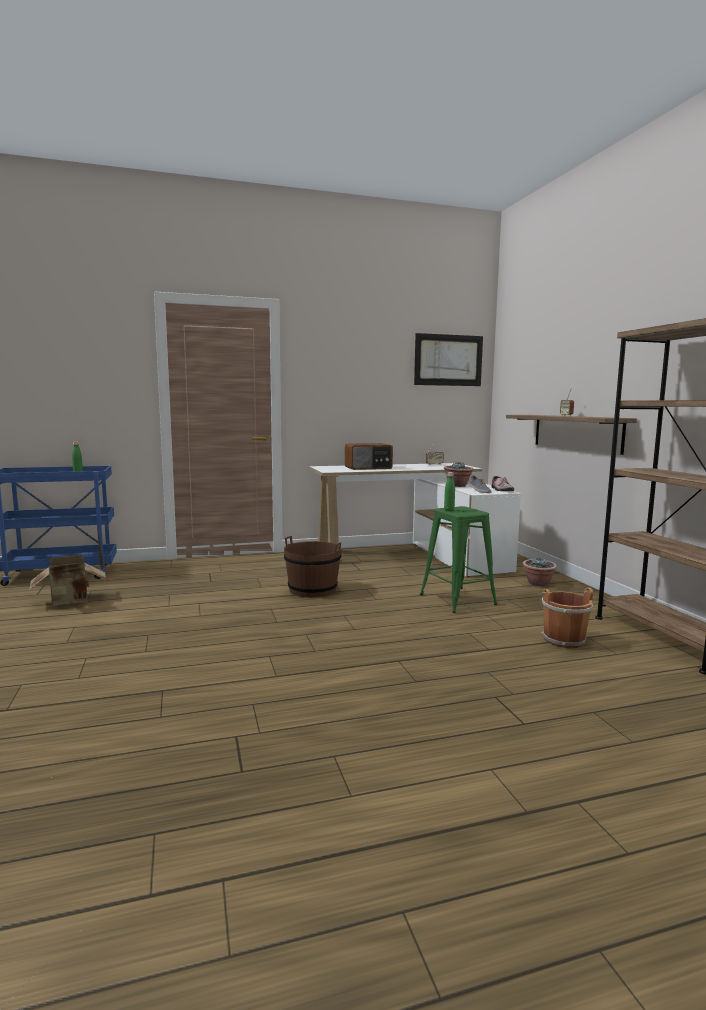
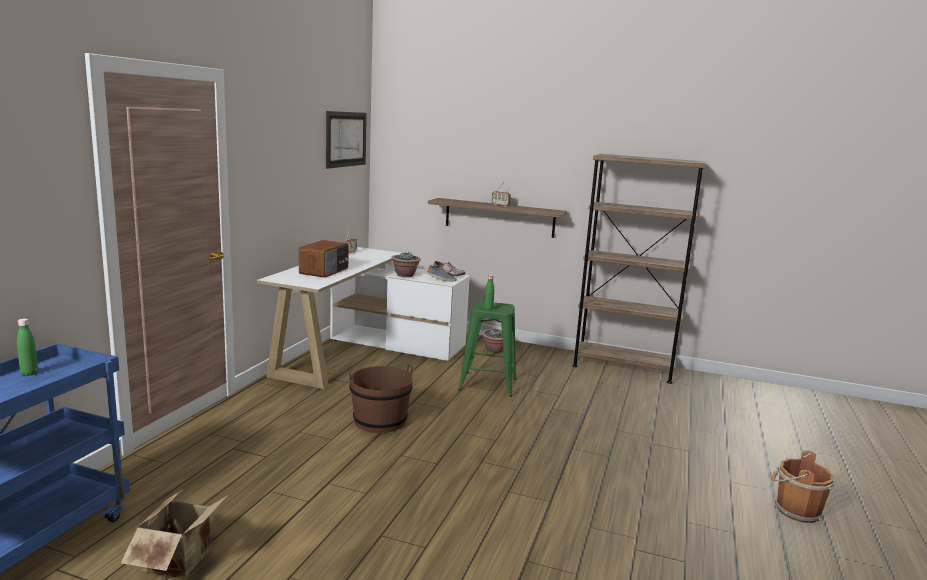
camera: 55 degrees left, 5 degrees up
(562, 639) = (593, 389): brown bucket -> brown bucket (795, 510)

